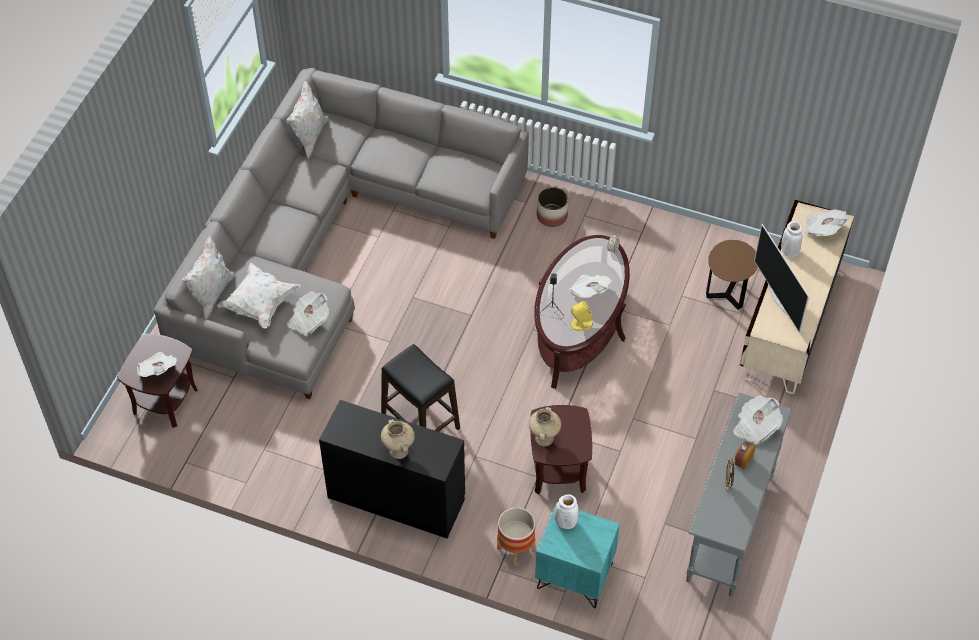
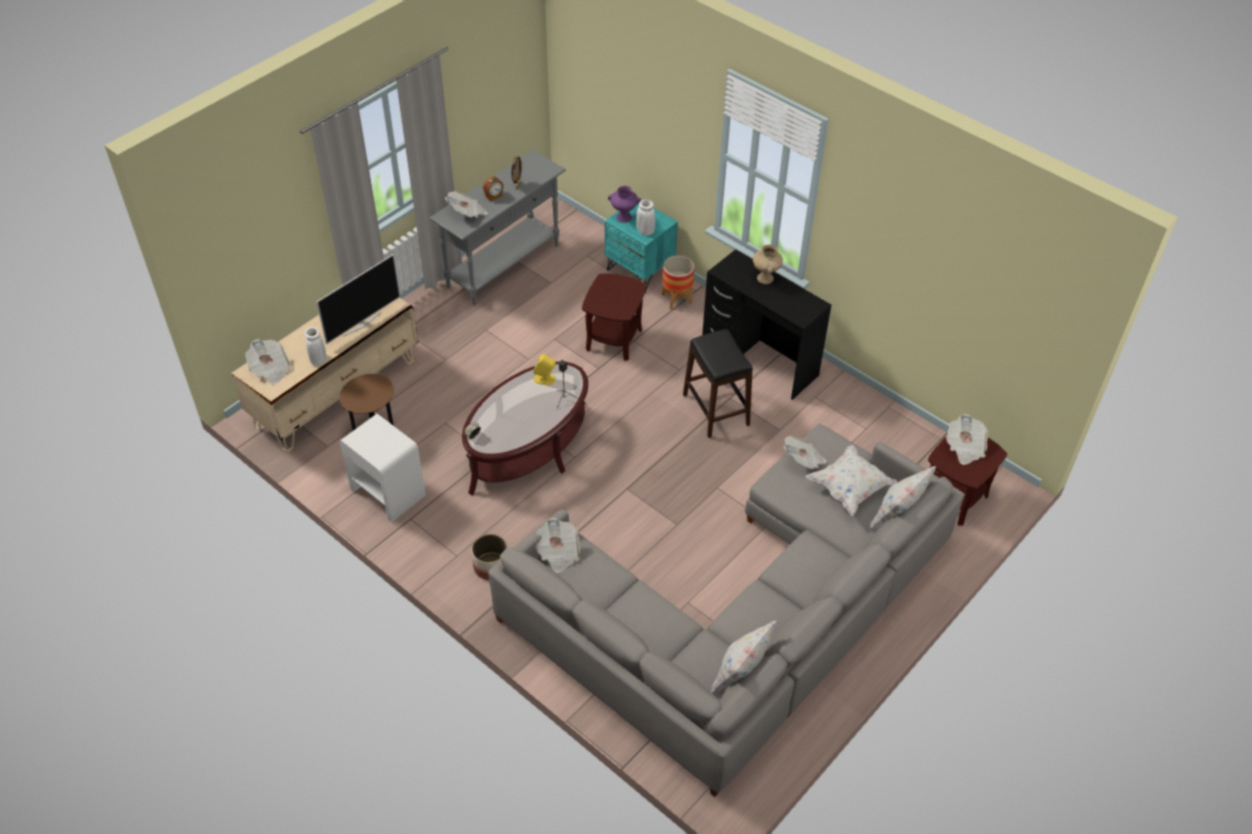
camera: 160 degrees left, 5 degrees down
(544, 438) = (630, 297): beige vase -> none
(589, 291) = (520, 404): newspaper -> newspaper (558, 553)
(600, 534) = (623, 218): none -> purple vase
(676, 247) = (387, 492): none -> white nightstand
(779, 300) = (362, 323): television -> television turned 45 degrees clockwise

